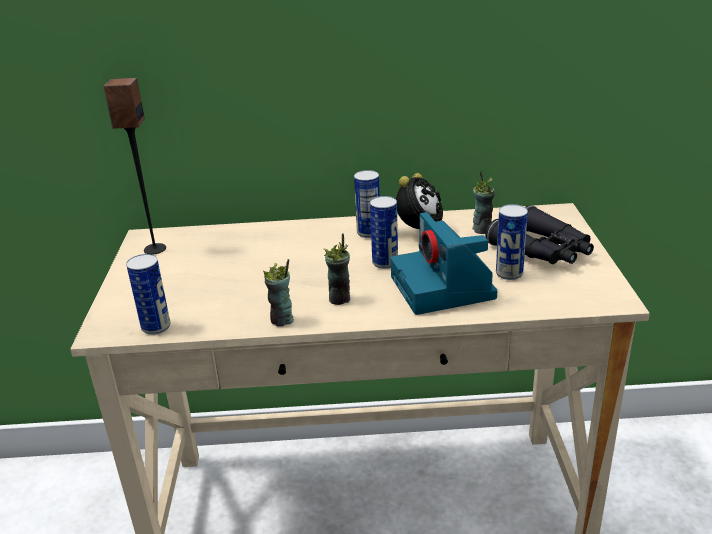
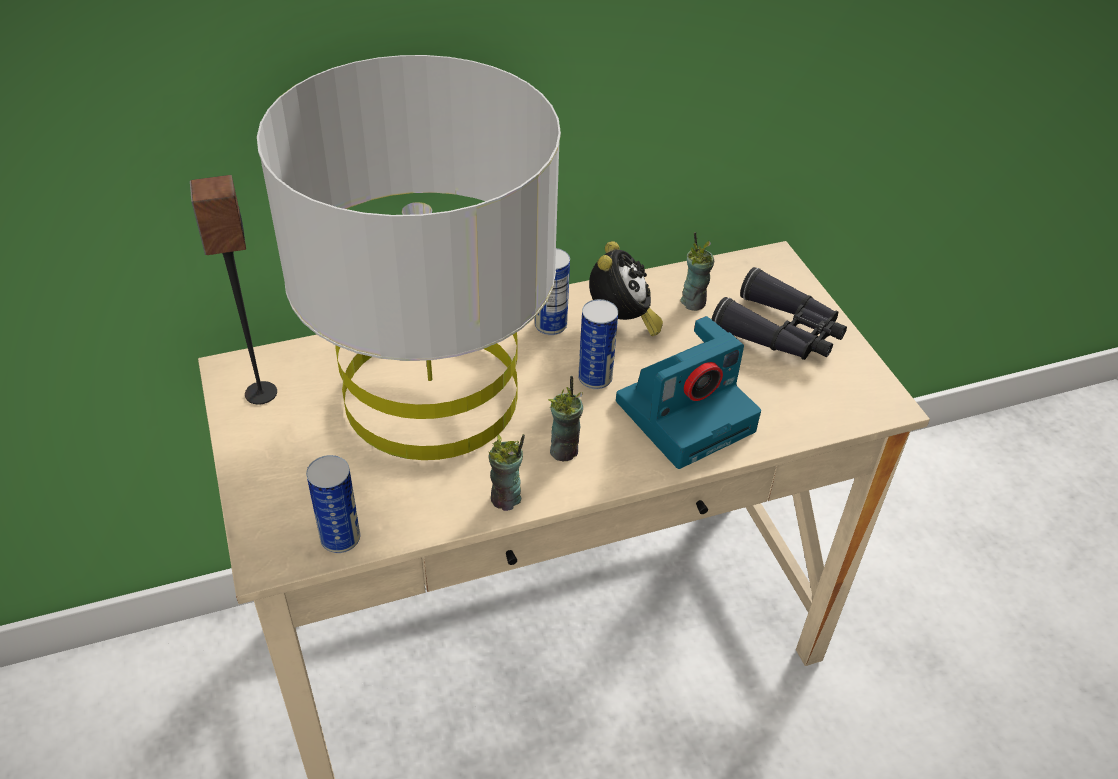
camera: 20 degrees left, 15 degrees up
(264, 261) = (432, 396): none -> grey table lamp
(444, 288) = (686, 414): camera -> camera turned 90 degrees counterclockwise
(509, 273) = (754, 377): can -> none

